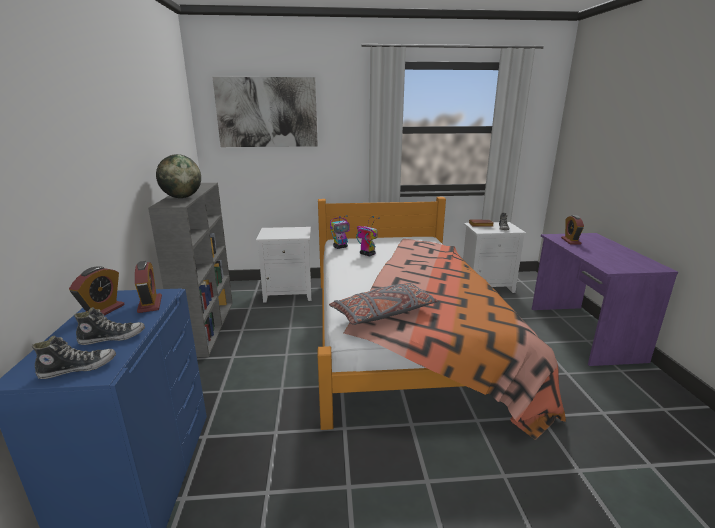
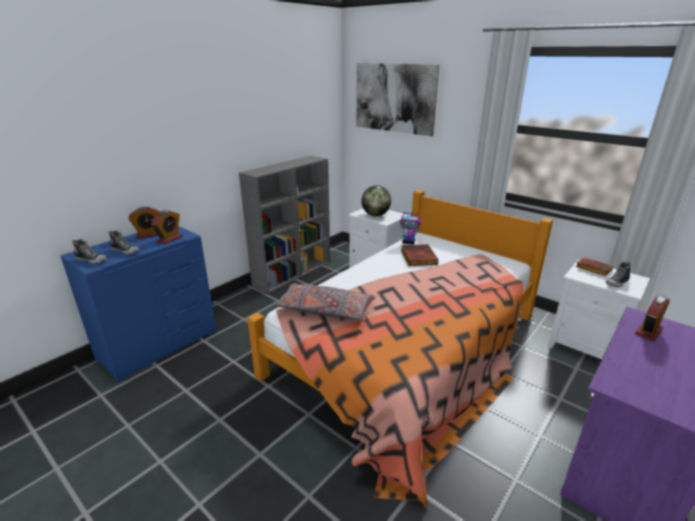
camera: 45 degrees right, 5 degrees up
(182, 197) = (273, 168): globe -> globe (375, 215)
(367, 254) = (417, 257): toy robot -> book

